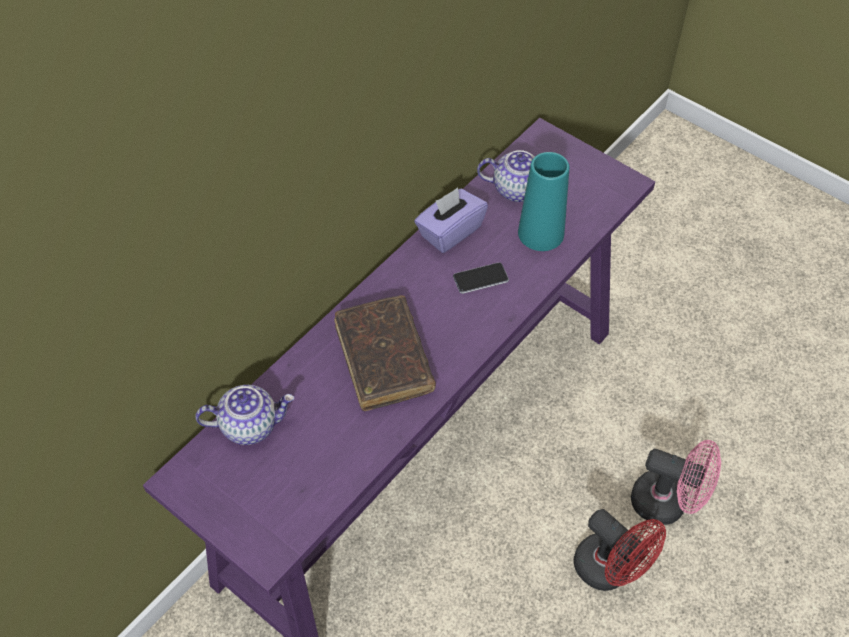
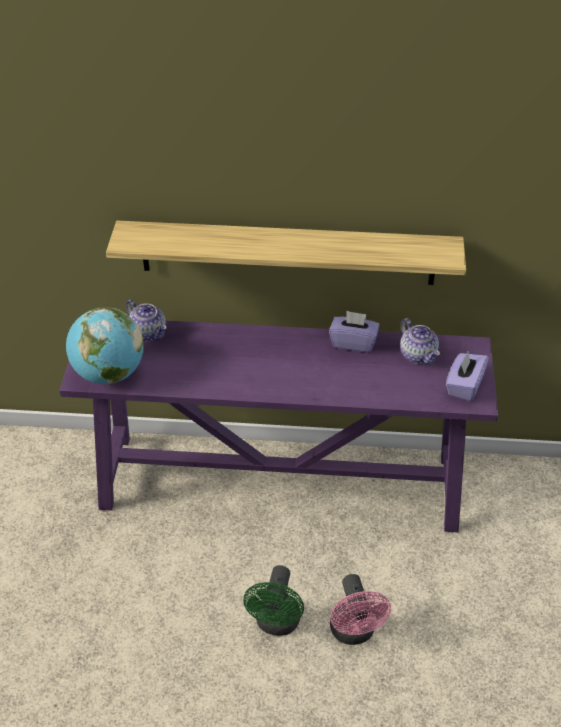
camera: 55 degrees right, 10 degrees down
(288, 512) = (109, 374): none -> globe
(352, 184) = (288, 252): none -> shelf
(384, 359) = (236, 361): brown book -> none
(480, 278) = (331, 372): phone -> none
(541, 233) = (394, 381): turquoise vase -> none
(594, 181) = (464, 386): none -> purple tissue box
(610, 570) = (277, 624): red fan -> green fan

